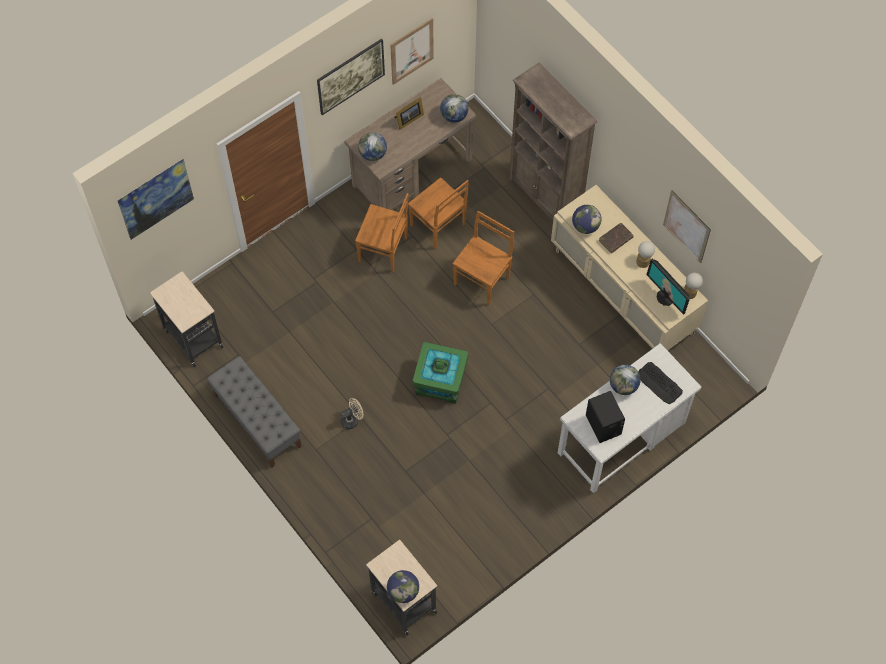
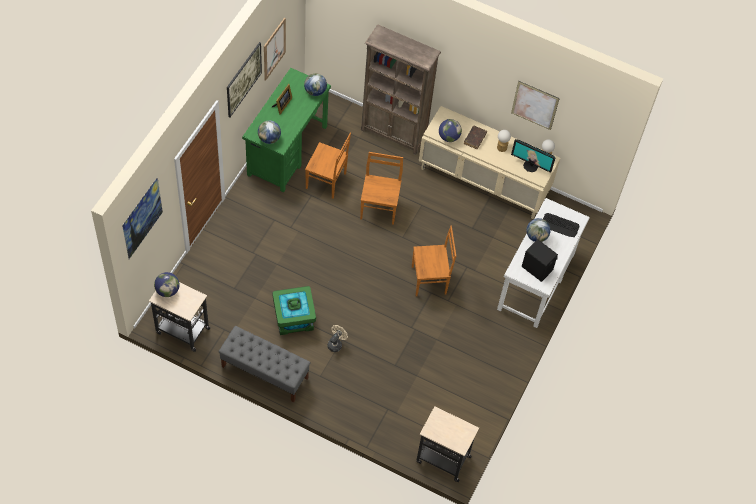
camera: 30 degrees left, 5 degrees down
(384, 250) = (296, 213): brown chair -> brown chair (430, 280)
(403, 591) = (457, 441): globe -> globe (167, 290)
(412, 172) = (287, 150): brown desk -> green desk
(440, 381) = (386, 291): green storage box -> green storage box (294, 318)

